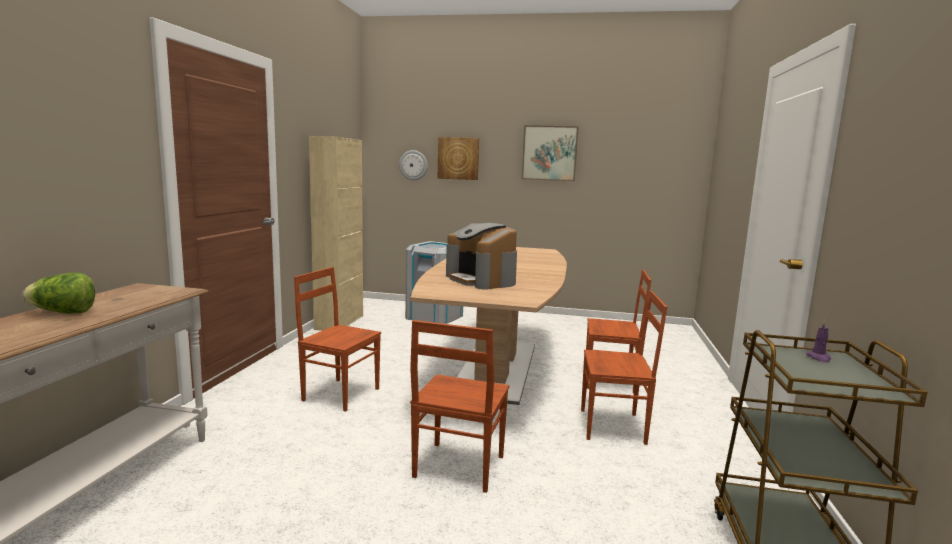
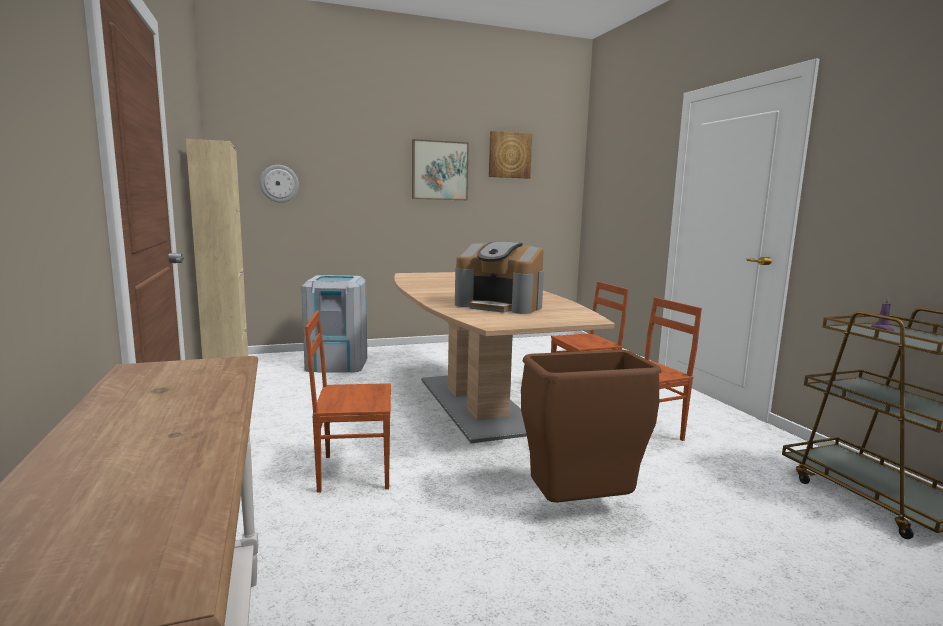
camera: 30 degrees left, 0 degrees up
(63, 313) = (133, 426): lettuce -> none
(457, 467) = (581, 509): brown chair -> brown trash can
(458, 158) = (337, 175): picture -> picture (509, 155)

